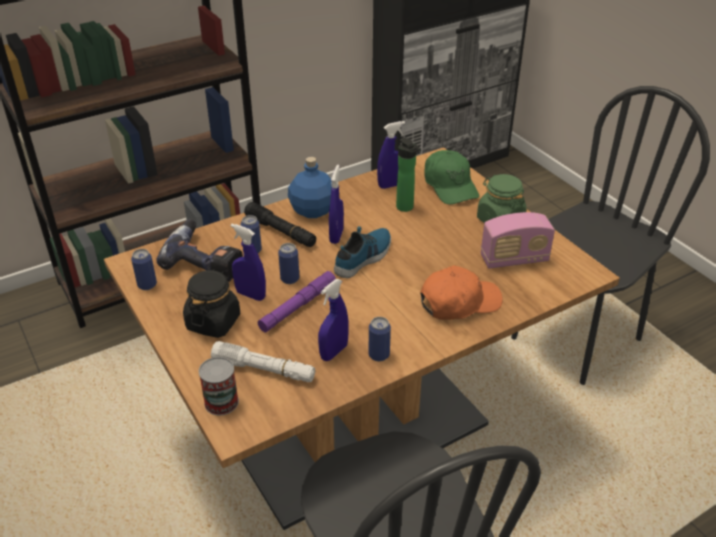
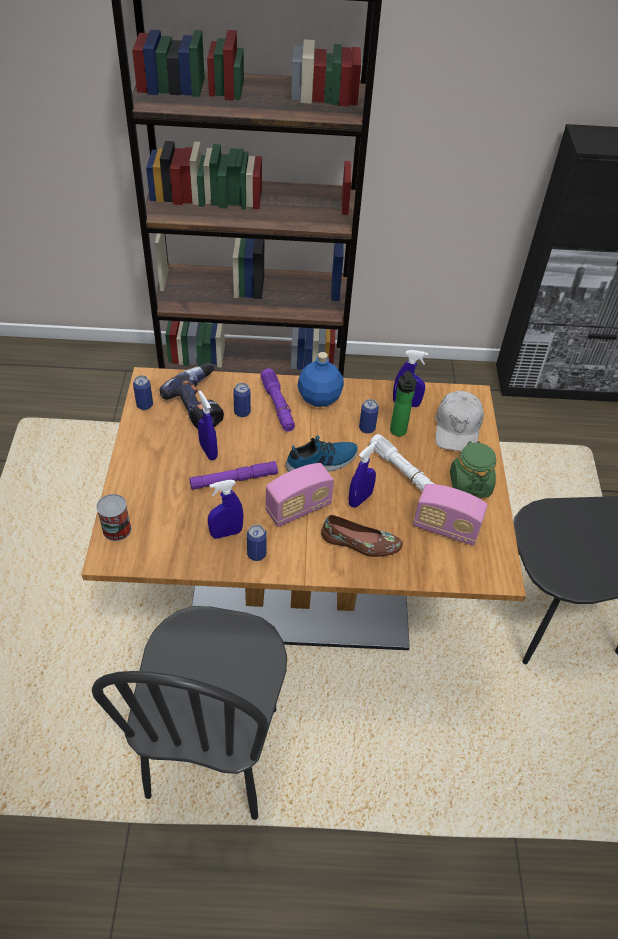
camera: 30 degrees right, 10 degrees up
(213, 322) = (164, 461): black jar -> none
(264, 369) = (166, 520): white flashlight -> white flashlight (402, 470)
(280, 231) = (277, 405): black flashlight -> purple flashlight
(290, 279) = (248, 452): can -> can (367, 428)
(336, 236) = (317, 431): blue spray bottle -> blue spray bottle (360, 499)
(380, 301) = (298, 508): none -> radio
(450, 186) = (457, 428): green cap -> white cap
(459, 302) = (360, 543): orange cap -> brown shoe

